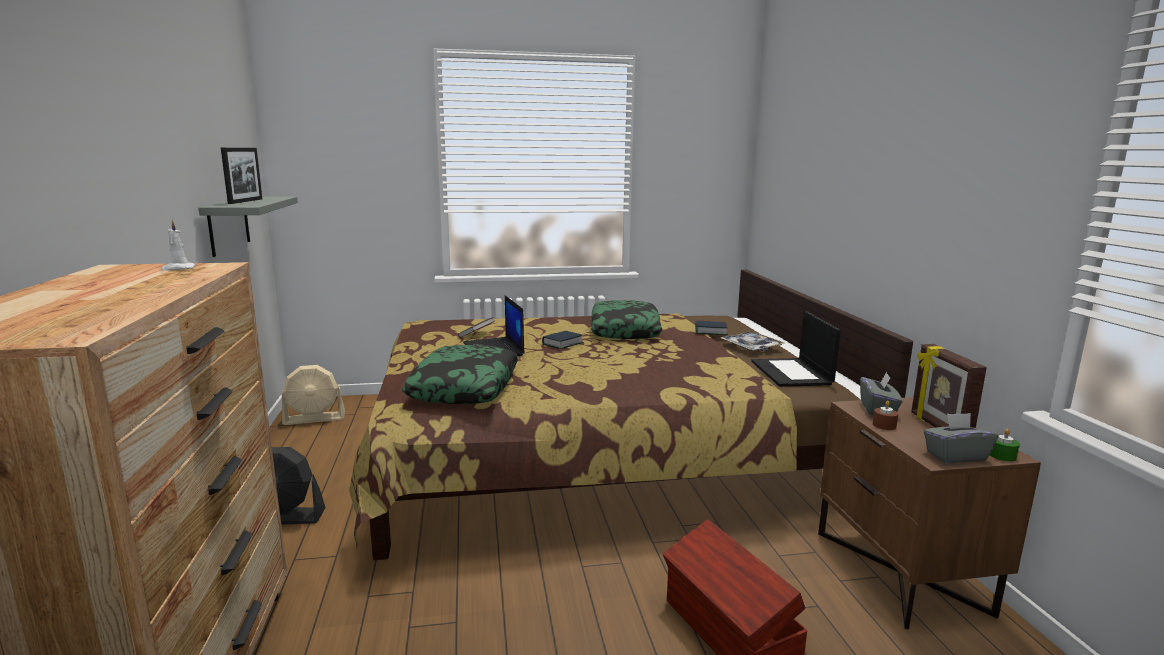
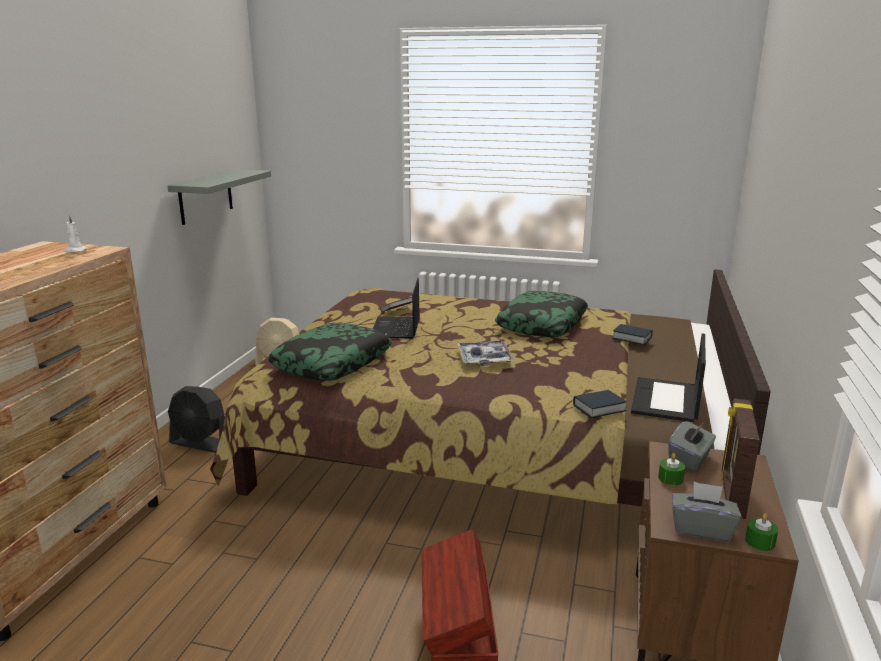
camera: 25 degrees right, 5 degrees up
(246, 201) = (215, 177): picture frame -> none
(562, 343) = (463, 331): book -> book (599, 408)
(751, 347) = (660, 362): tray -> tray (484, 359)
(884, 425) = (670, 478): brown candle -> green candle

